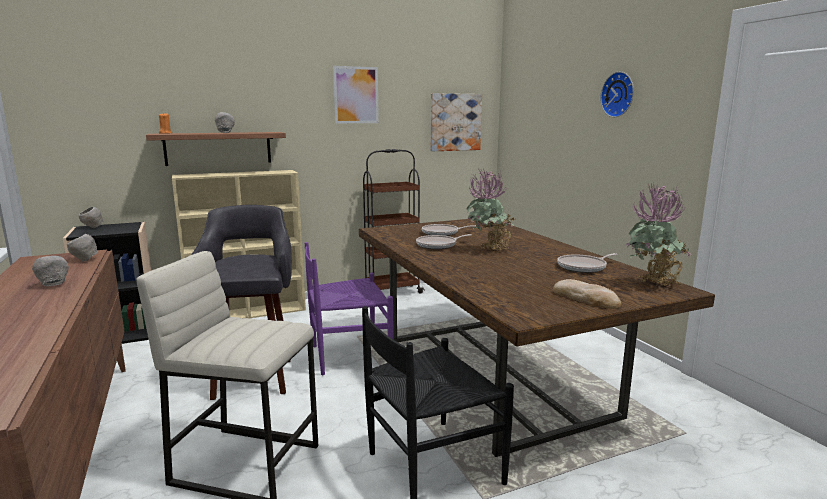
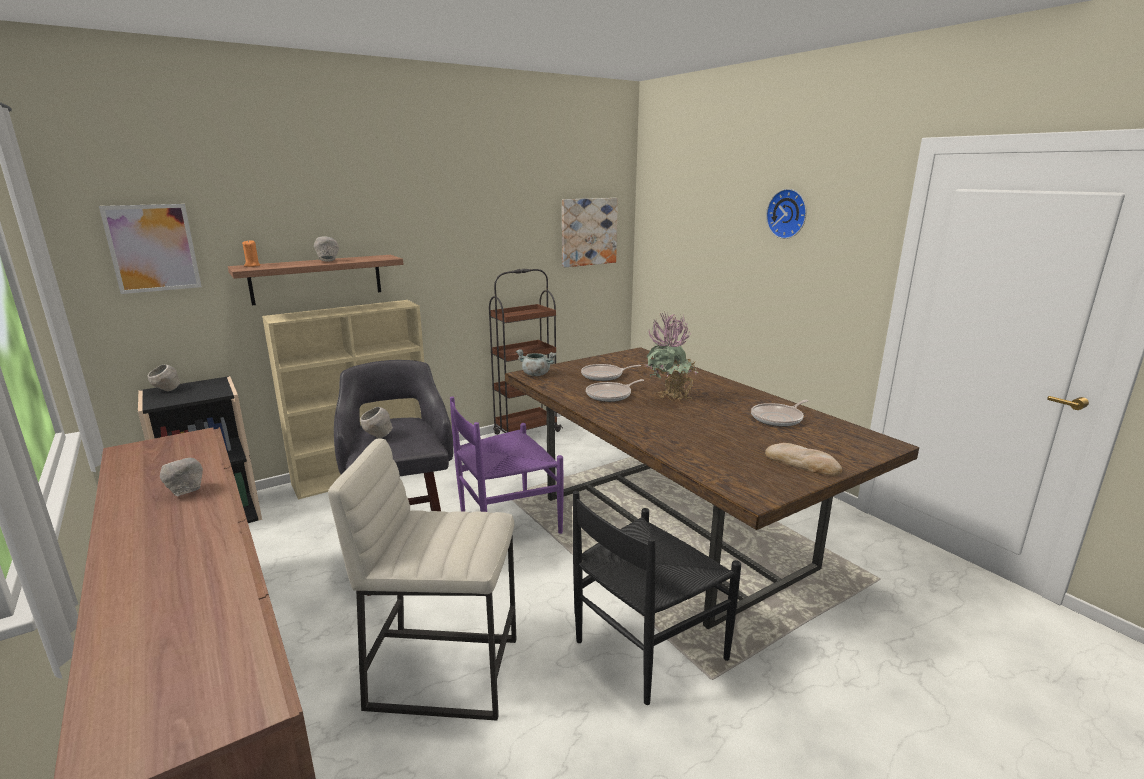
camera: 10 degrees left, 5 degrees up
(84, 260) = (197, 448): grey bowl -> grey bowl (378, 437)
(356, 95) = (477, 205): picture -> picture (152, 248)
(383, 230) = (535, 374): none -> grey cooking pot
(654, 285) = (858, 440): potted plant -> none

